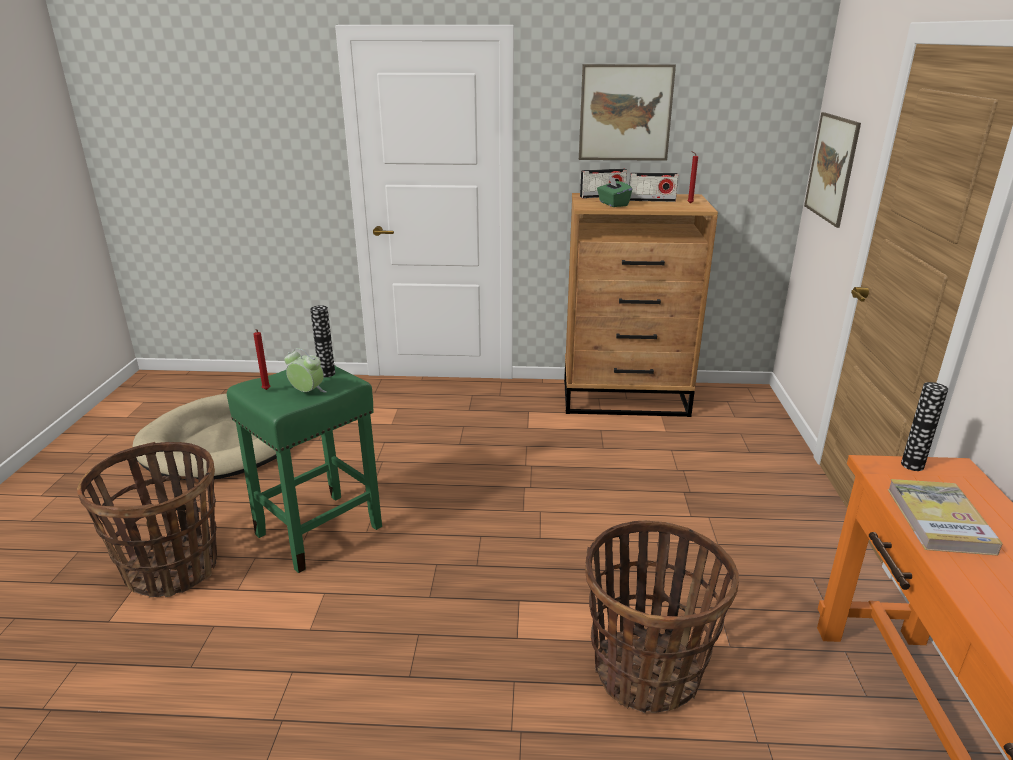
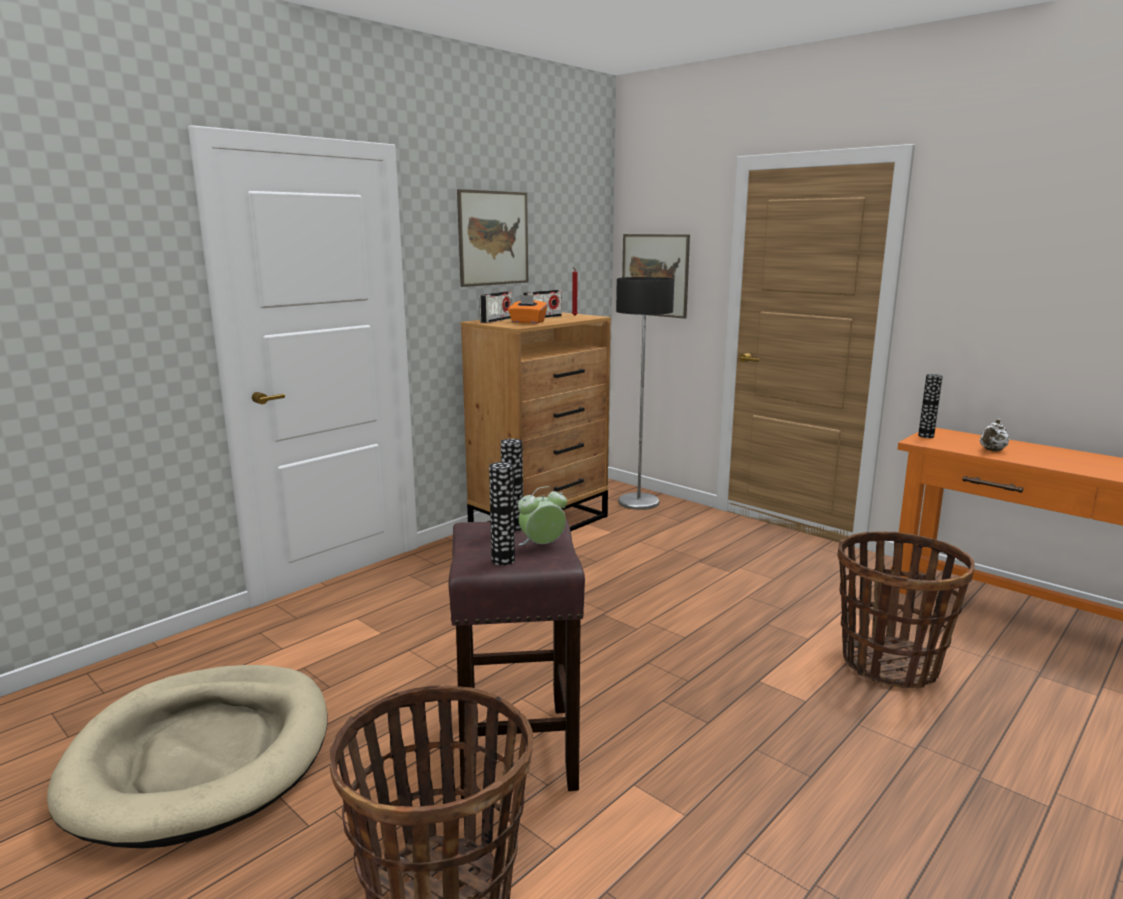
camera: 50 degrees left, 10 degrees down
(266, 390) = (503, 560): red candle -> vase
(321, 530) = (516, 747): green stool -> brown stool
(613, 204) = (527, 322): green tissue box -> orange tissue box
(746, 417) = (638, 502): none -> floor lamp
(939, 520) = (992, 450): book -> white teapot

